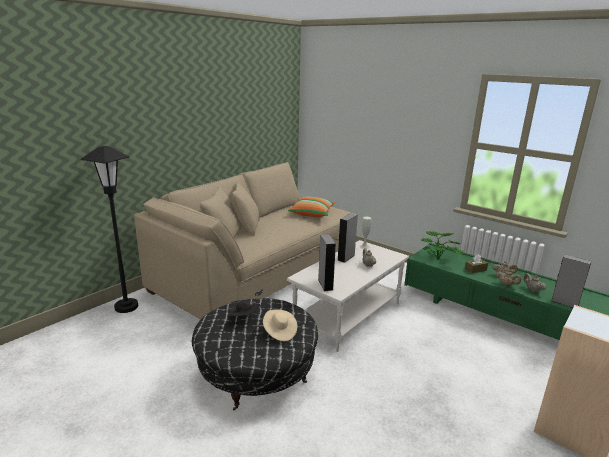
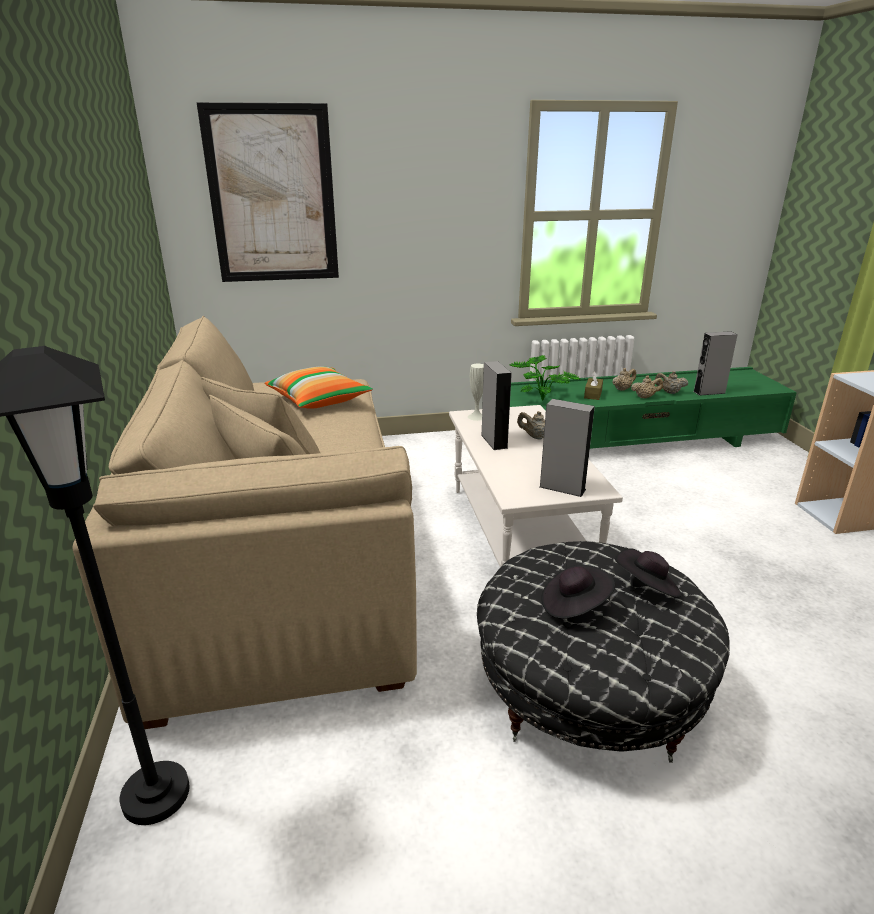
camera: 50 degrees left, 5 degrees up
(279, 332) = (647, 587): beige hat -> black hat
(342, 113) = (272, 196): none -> picture

